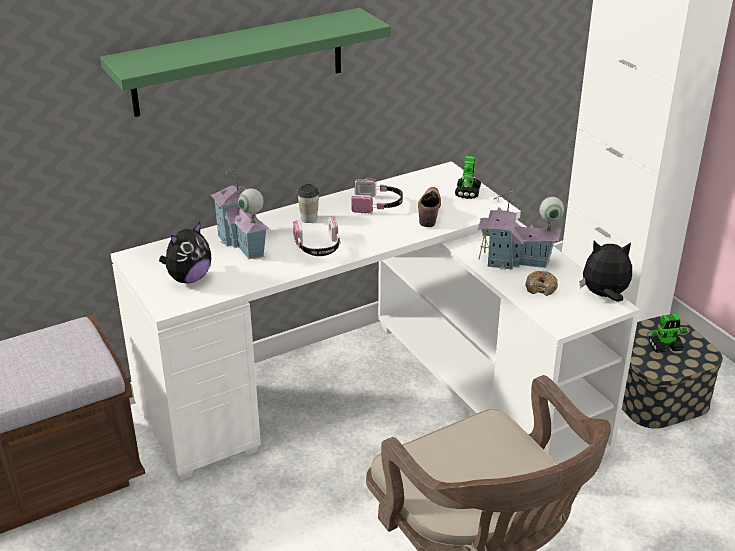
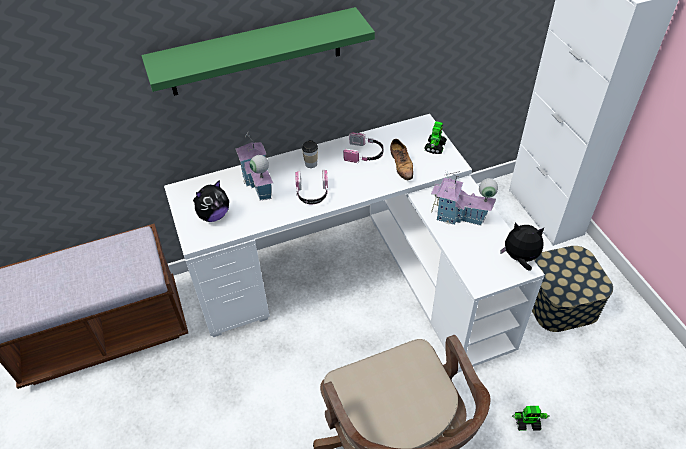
camera: 10 degrees right, 15 degrees up
(429, 212) = (401, 165): shoe -> shoe turned 150 degrees clockwise
(541, 288) = (472, 245): donut -> none
(665, 347) = (571, 275): toy robot -> toy robot (527, 422)

